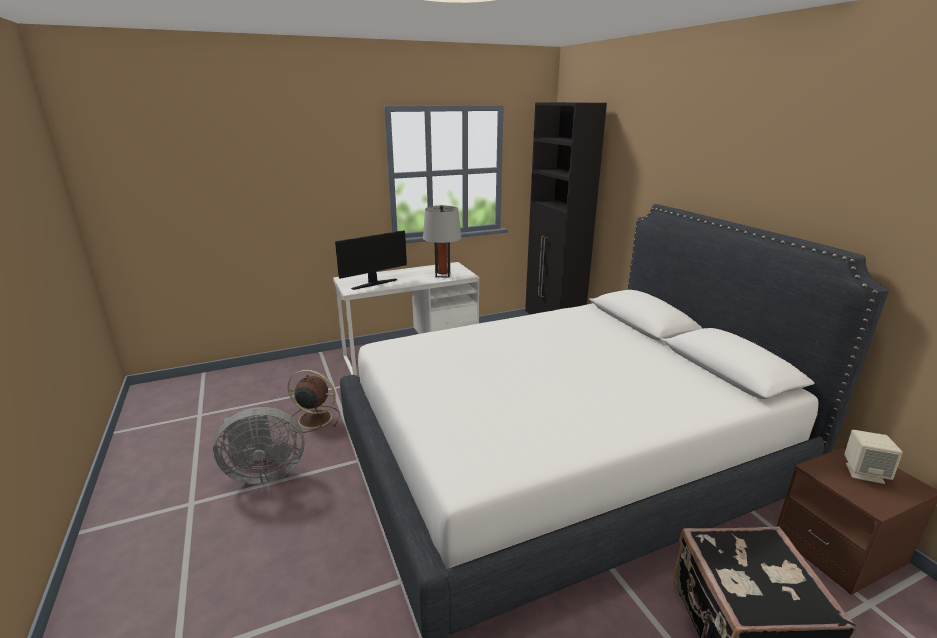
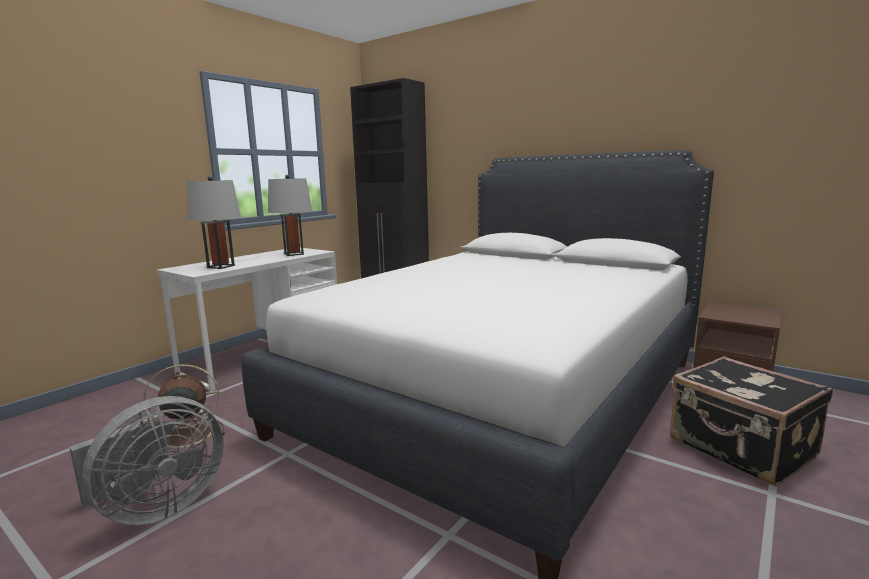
camera: 30 degrees left, 10 degrees down
(374, 284) = (221, 266): monitor -> grey table lamp
(864, 473) = (736, 311): beige speaker -> none

